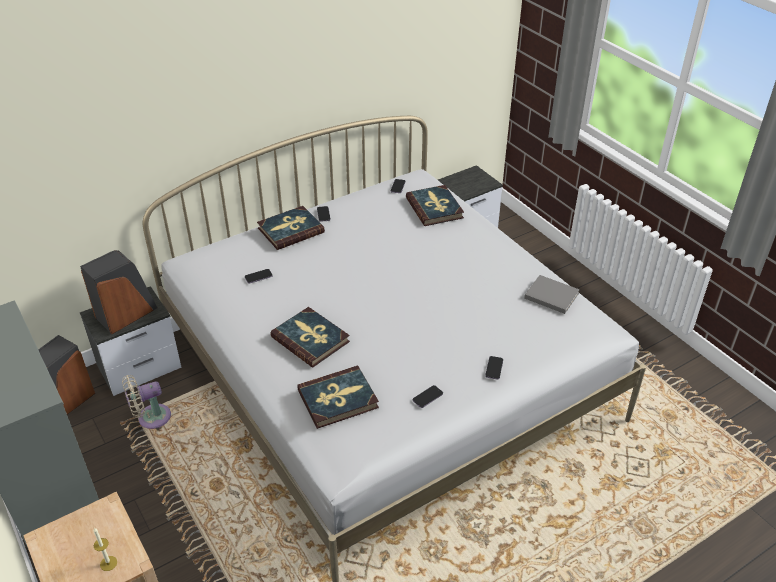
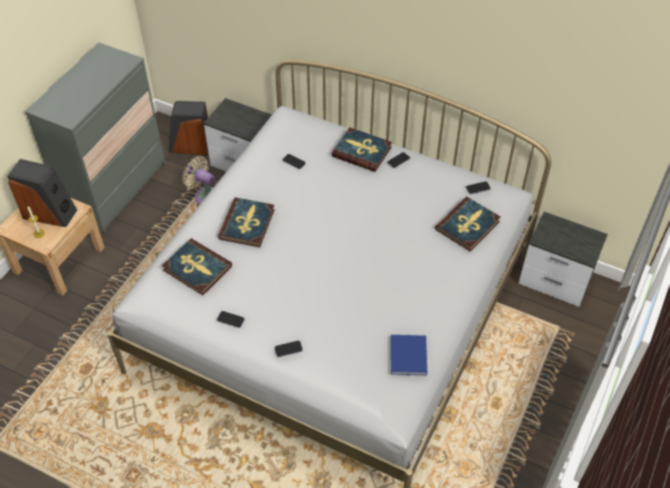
camera: 60 degrees right, 10 degrees up
(126, 313) = (240, 120): speaker -> speaker (50, 213)
(550, 295) = (408, 354): grey book -> blue book

